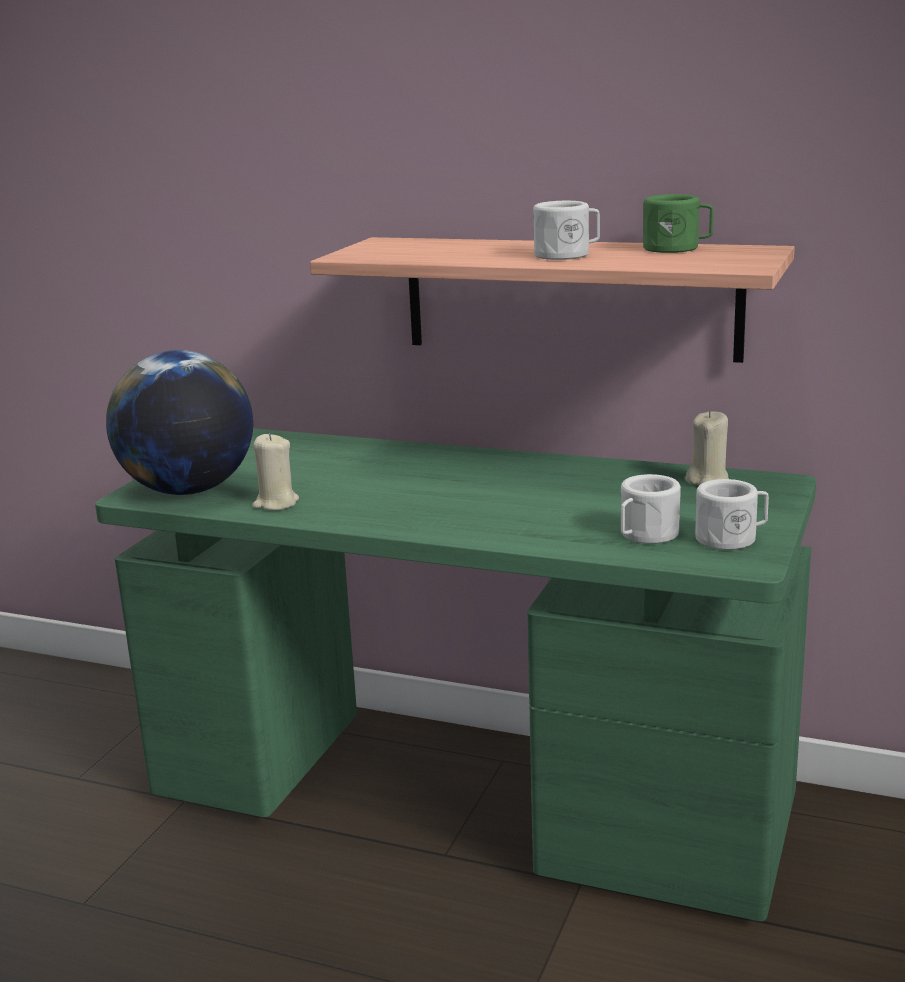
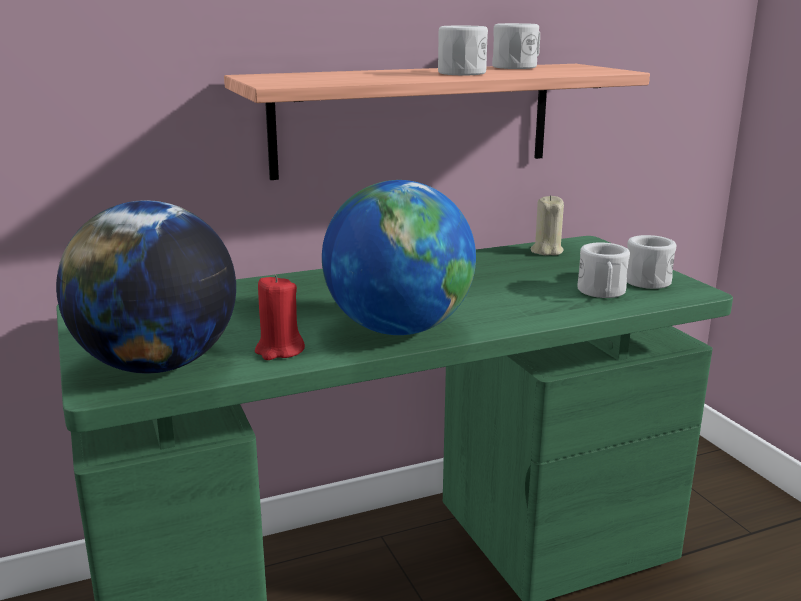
camera: 45 degrees left, 0 degrees up
(275, 503) = (279, 350): beige candle -> red candle
(388, 513) = (398, 329): none -> globe
(677, 248) = (518, 67): green mug -> white mug

